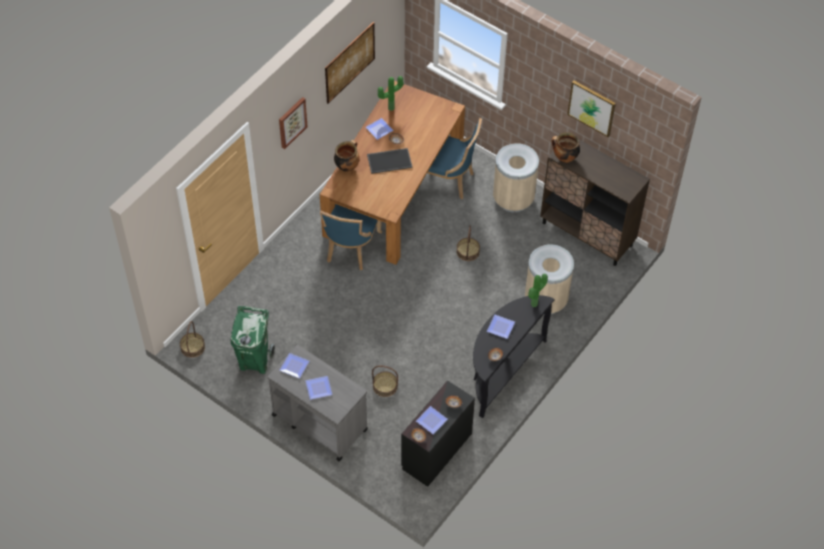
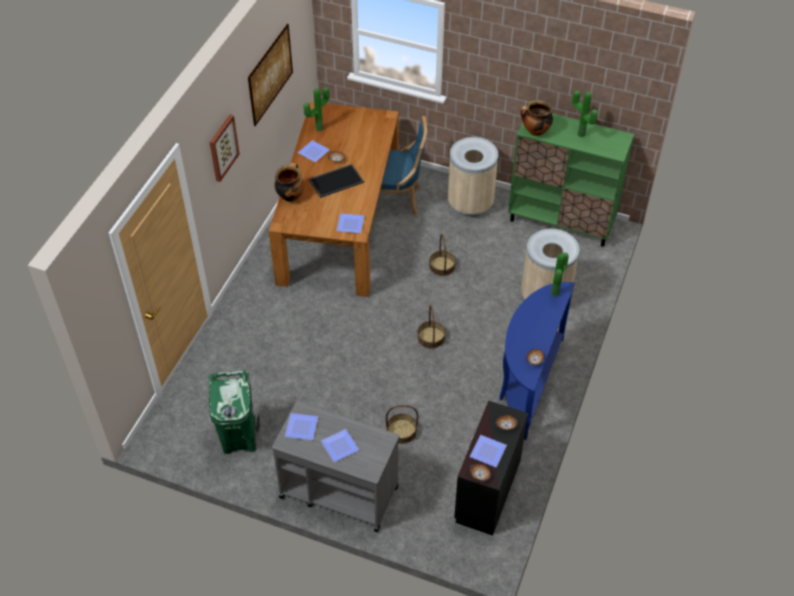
camera: 15 degrees left, 5 degrees down
(192, 347) = (159, 441): basket -> basket (431, 337)
(351, 248) = (312, 290): blue chair -> none
(501, 328) = (529, 327): plate -> plate (351, 225)
(502, 371) = (527, 383): black console table -> blue console table
(587, 234) = (561, 221): brown cabinet -> green cabinet
(592, 108) = (557, 66): picture -> none
(601, 170) = (580, 135): none -> potted plant

